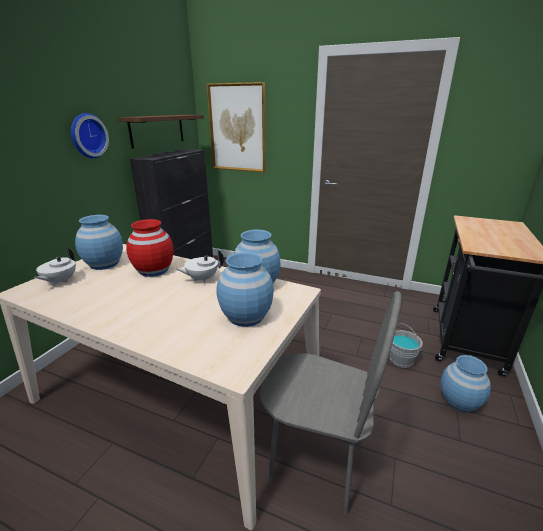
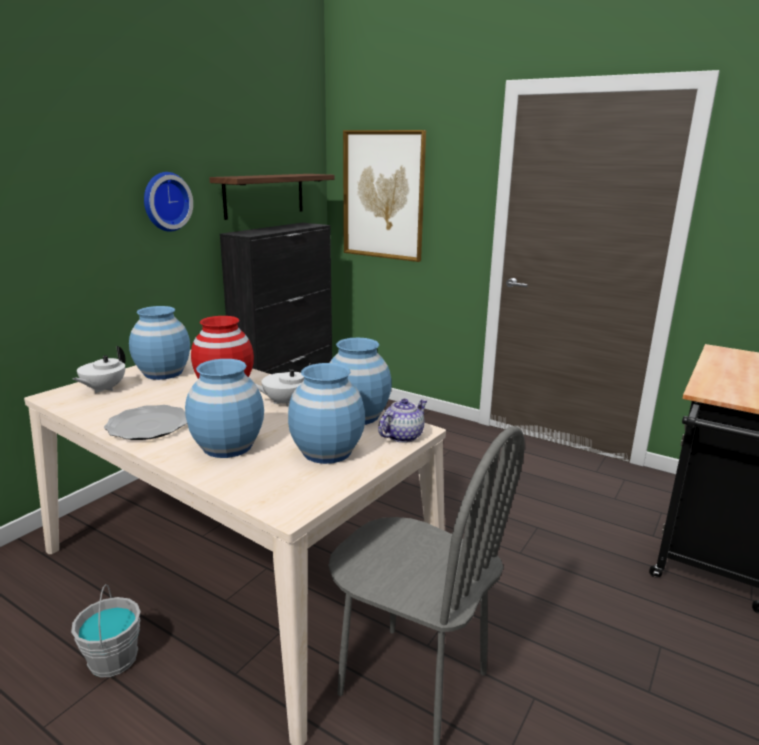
camera: 10 degrees right, 5 degrees down
(103, 309) = (148, 426): none -> plate
(294, 297) = (402, 436): none -> teapot
(401, 360) = (592, 567): grey bucket -> grey bucket (114, 659)
(459, 401) = (669, 638): blue vase -> blue vase (227, 446)

